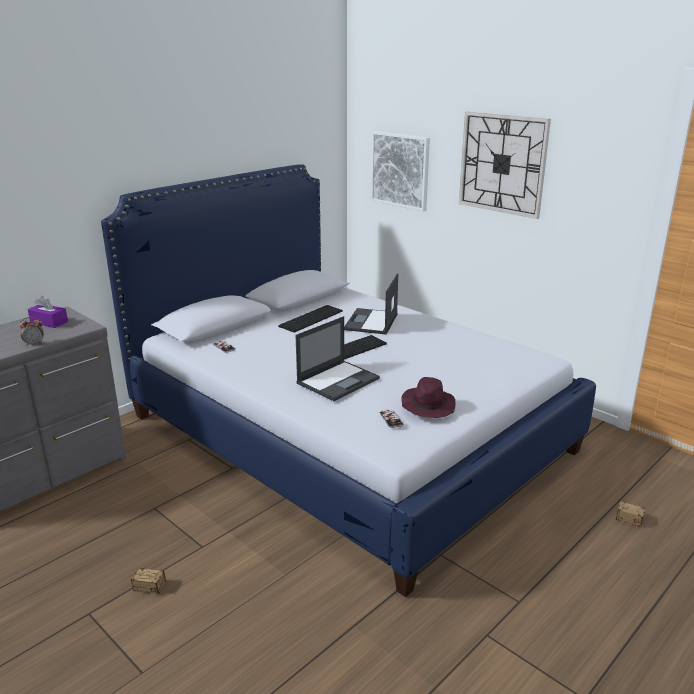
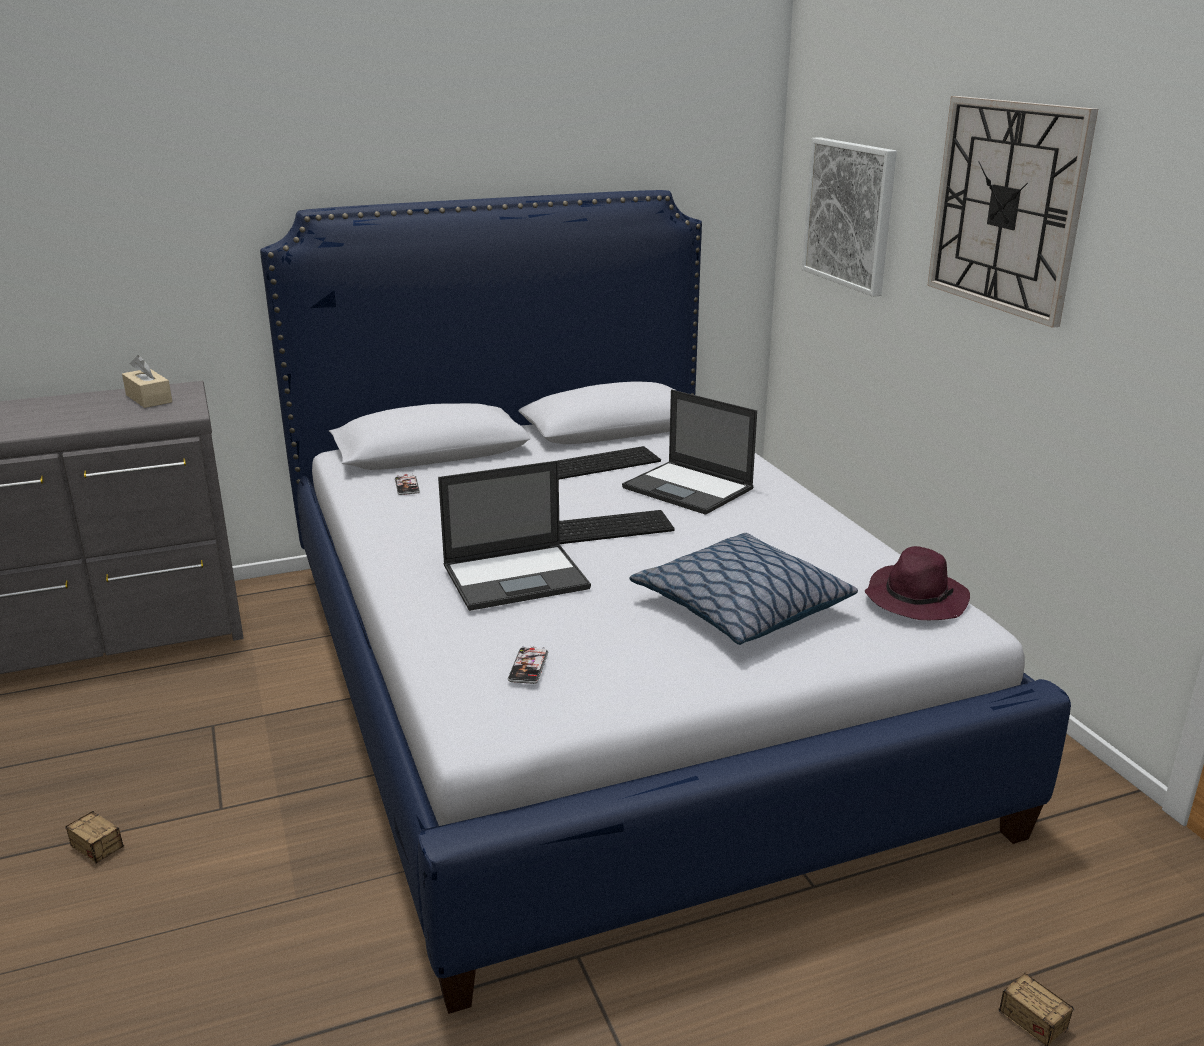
camera: 25 degrees right, 0 degrees up
(34, 344) = (90, 425): alarm clock -> none
(49, 322) = (149, 398): purple tissue box -> beige tissue box
(371, 322) = (689, 488): laptop -> laptop turned 90 degrees counterclockwise
(427, 406) = (621, 658): purple hat -> purple hat (915, 599)
(452, 373) = (740, 608): none -> pillow

